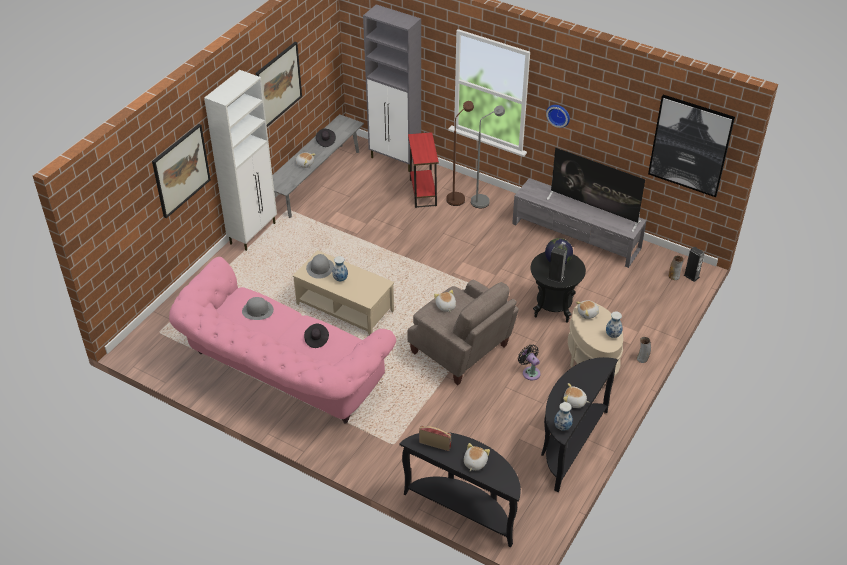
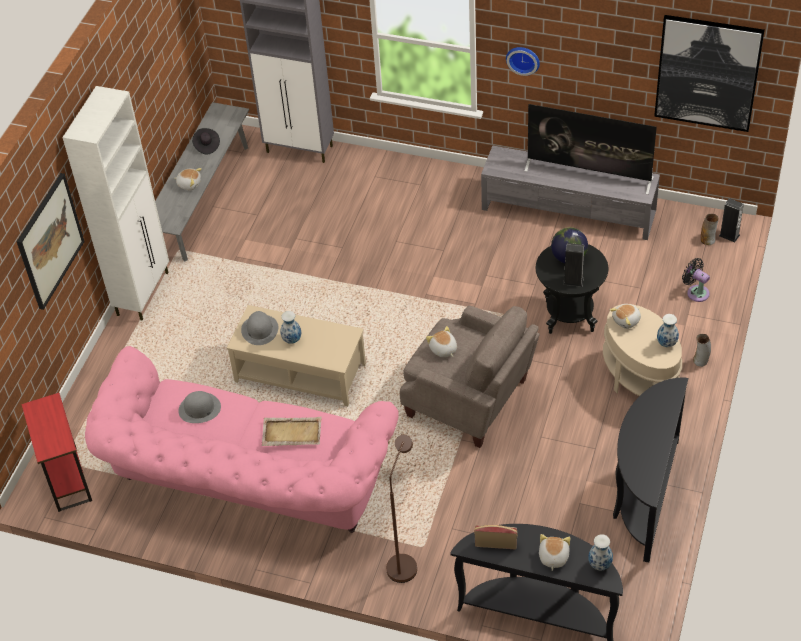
camera: 10 degrees left, 5 degrees up
(278, 84) = (139, 89): picture -> none
(316, 340) = (291, 433): black hat -> beige tray
(423, 192) = (351, 189): red side table -> red side table (67, 479)
(458, 197) = (399, 186): brown floor lamp -> brown floor lamp (404, 562)
(484, 200) = (434, 183): grey floor lamp -> none
(530, 372) = (566, 410): black fan -> black fan (696, 292)
(562, 427) = (647, 485): vase -> vase (600, 565)
(574, 402) = (652, 447): plush toy -> none

